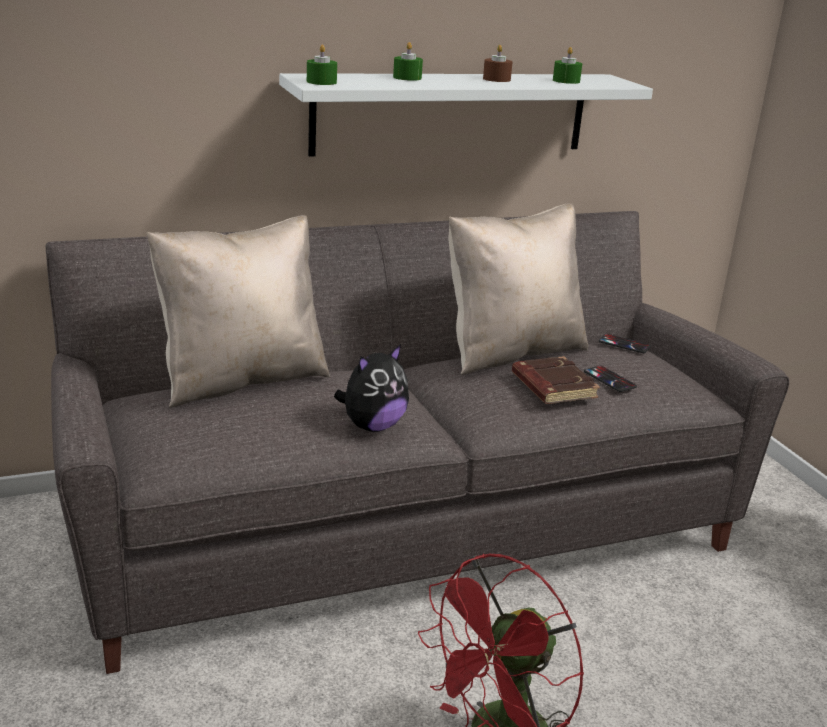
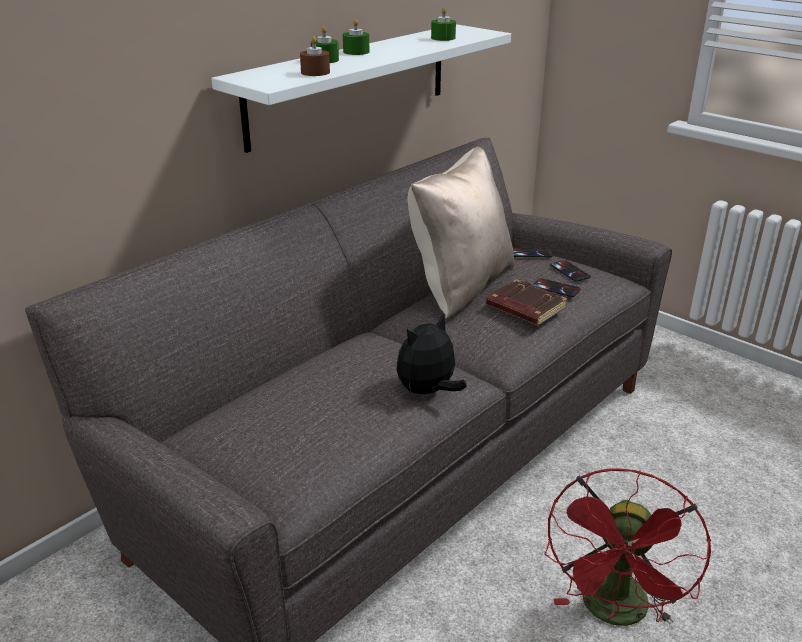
camera: 25 degrees left, 5 degrees up
(241, 379) = (276, 385): beige pillow -> none
(321, 82) = (268, 80): green candle -> green candle (356, 52)
(372, 426) = (428, 392): plush toy -> plush toy turned 150 degrees counterclockwise
(496, 79) = (393, 47): brown candle -> brown candle (315, 72)
(646, 369) = (570, 271): none -> phone

